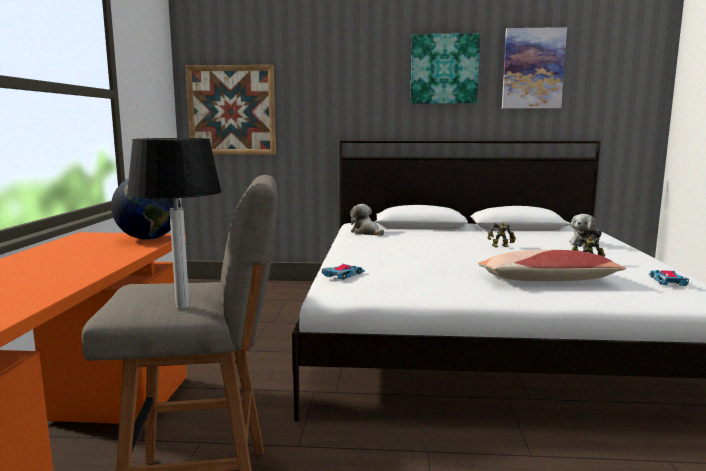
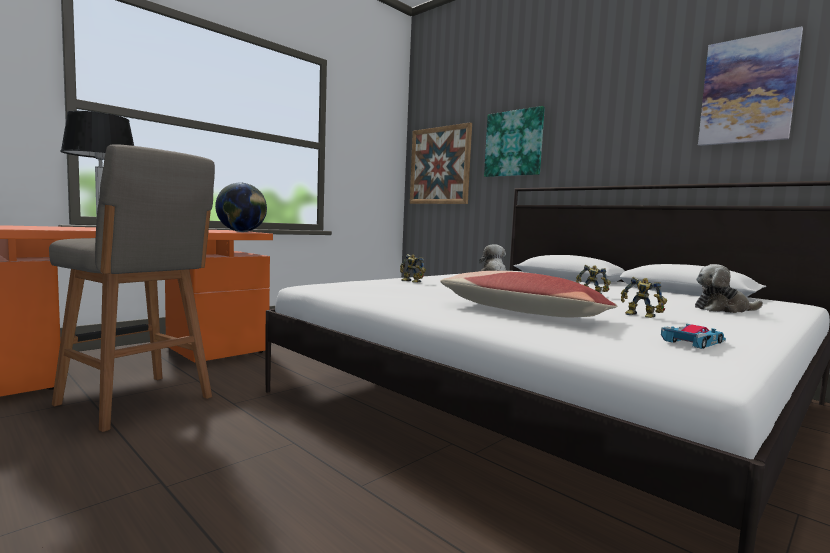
camera: 40 degrees right, 5 degrees down
(343, 275) = (359, 281): toy car -> none
(372, 263) = (410, 282): none -> toy robot
(444, 69) = (628, 106): picture -> picture (514, 143)

